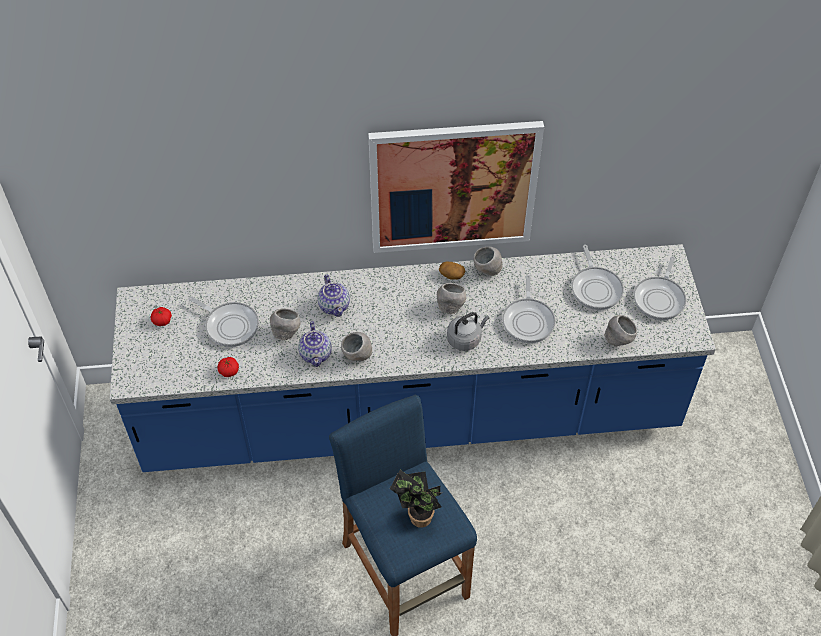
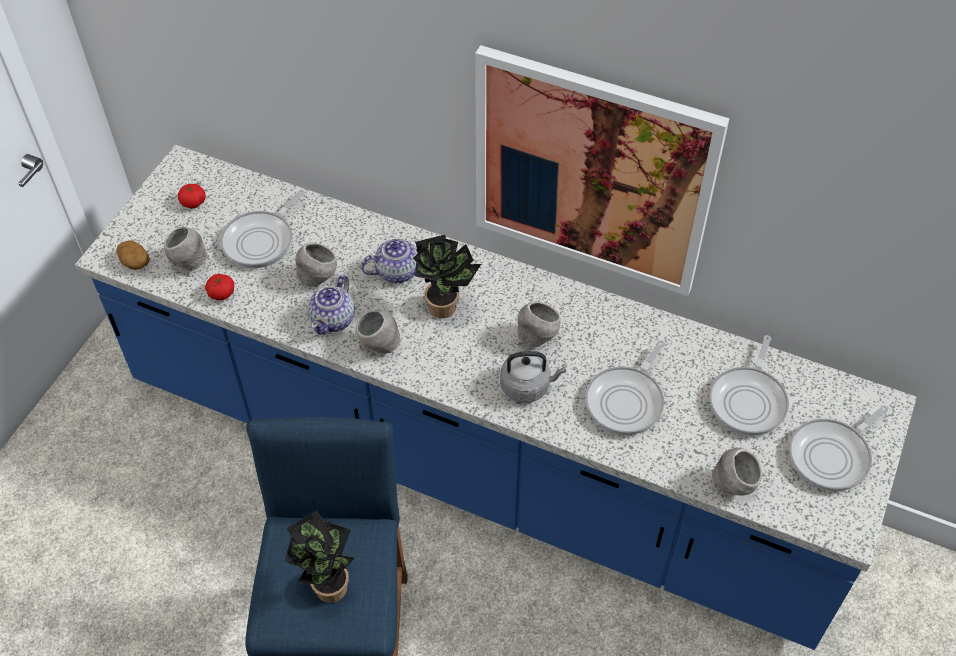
camera: 30 degrees right, 0 degrees up
(229, 325) = (261, 240): frying pan -> frying pan turned 60 degrees clockwise
(334, 305) = (397, 271): teapot -> teapot turned 120 degrees counterclockwise
(382, 314) = (447, 307): none -> potted plant
(451, 275) = (566, 297): potato -> potato (134, 261)
(487, 271) = (616, 313): grey bowl -> grey bowl (189, 263)

